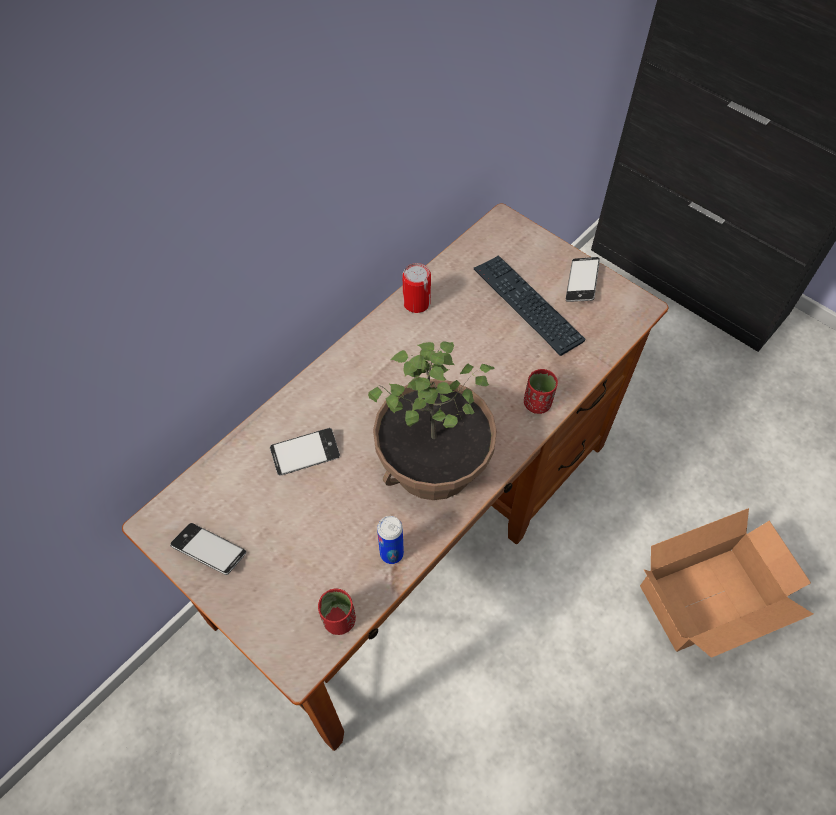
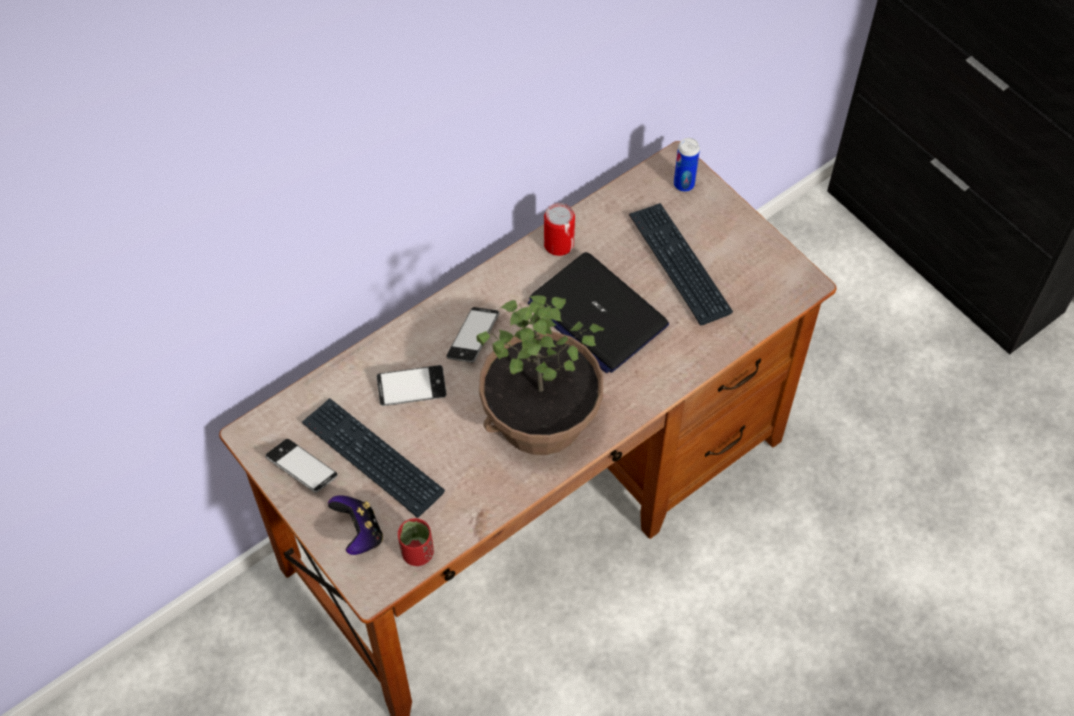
camera: 10 degrees right, 0 degrees up
(277, 609) = (359, 533): none -> game controller
(278, 529) = (372, 458): none -> keyboard
(391, 553) = (480, 499): can -> can (684, 184)
(464, 359) = (597, 314): none -> laptop
(537, 403) = (663, 372): red cup -> none
(581, 282) = (746, 247): phone -> phone (473, 338)
(709, 602) = (864, 641): cardboard box -> none

